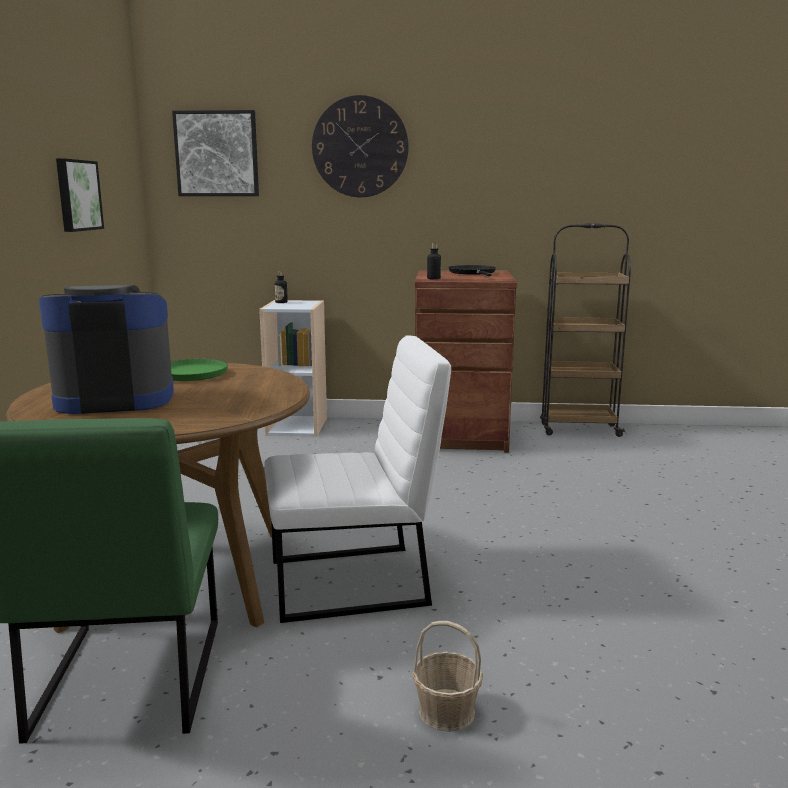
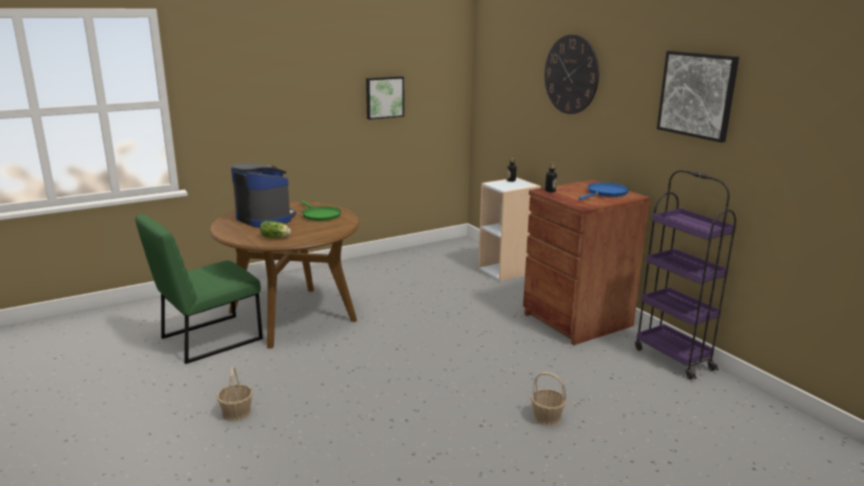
camera: 55 degrees right, 5 degrees up
(217, 154) = (501, 69): picture -> picture (697, 95)
(230, 406) = (276, 237): none -> lettuce
(354, 582) = (328, 355): white chair -> none
(473, 273) = (605, 193): black frying pan -> blue frying pan
(579, 430) = (673, 359): brown cart -> purple cart
(641, 506) = (547, 418): none -> basket

